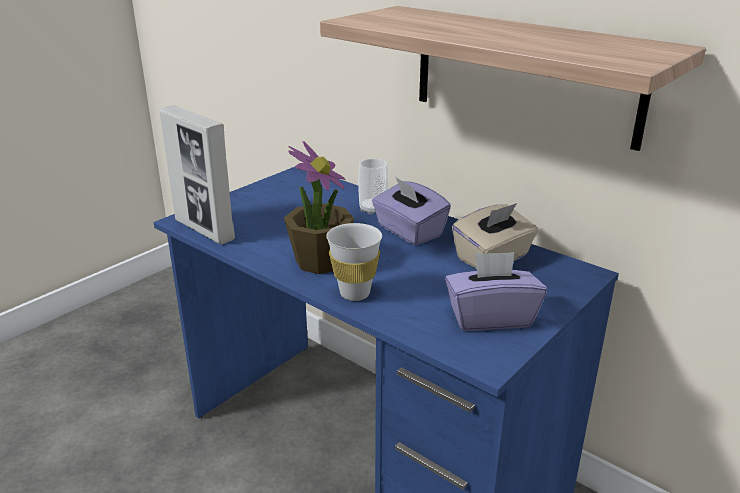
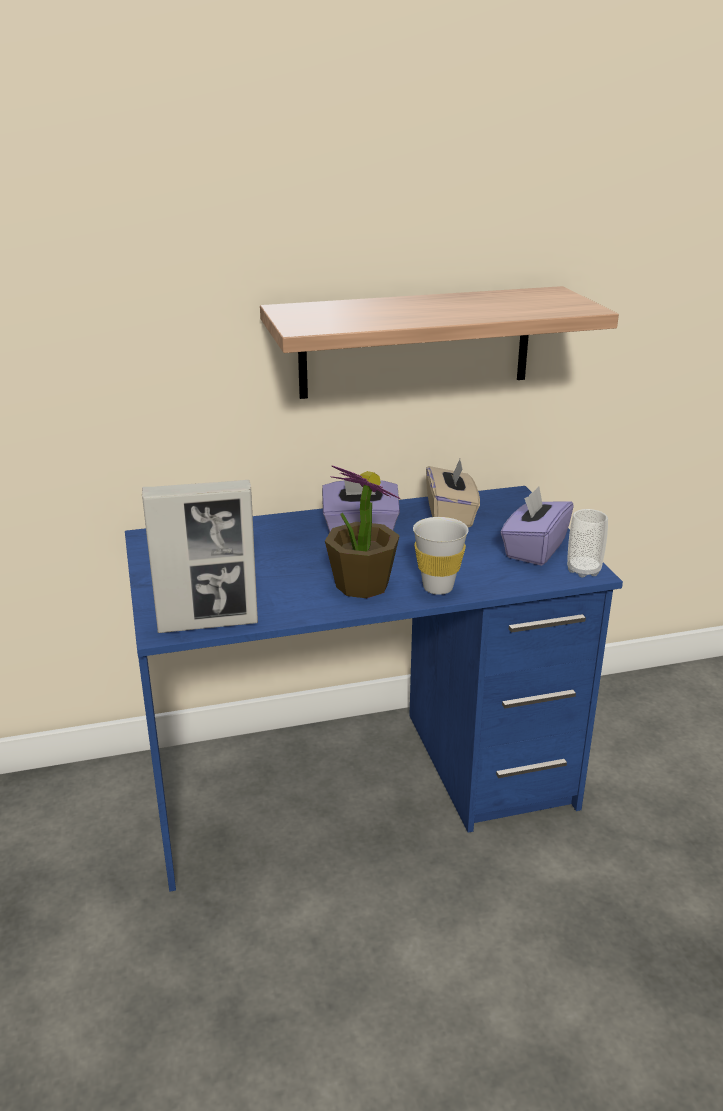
camera: 55 degrees left, 0 degrees up
(373, 209) = (294, 529): cup -> cup (583, 570)

